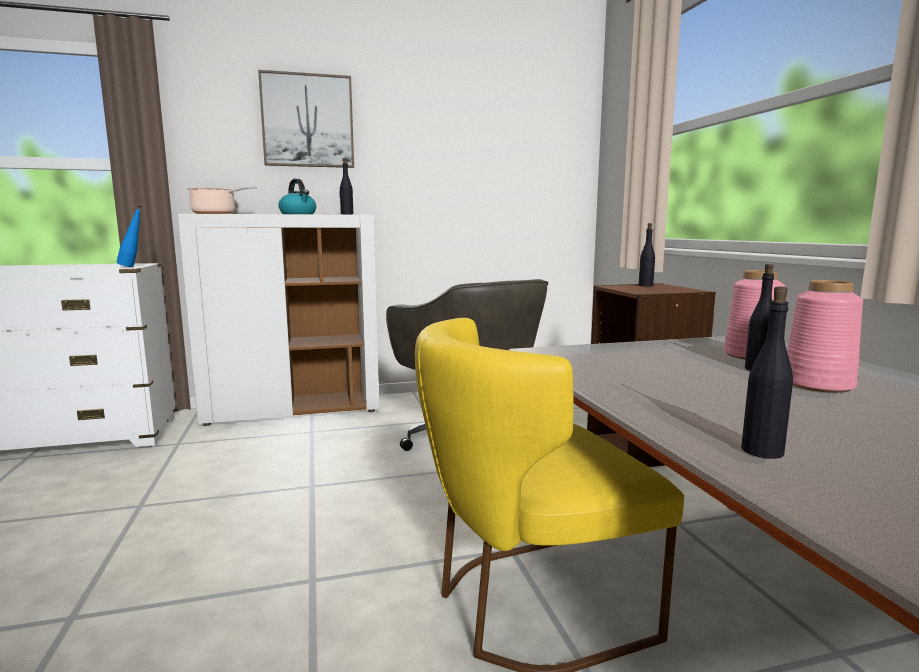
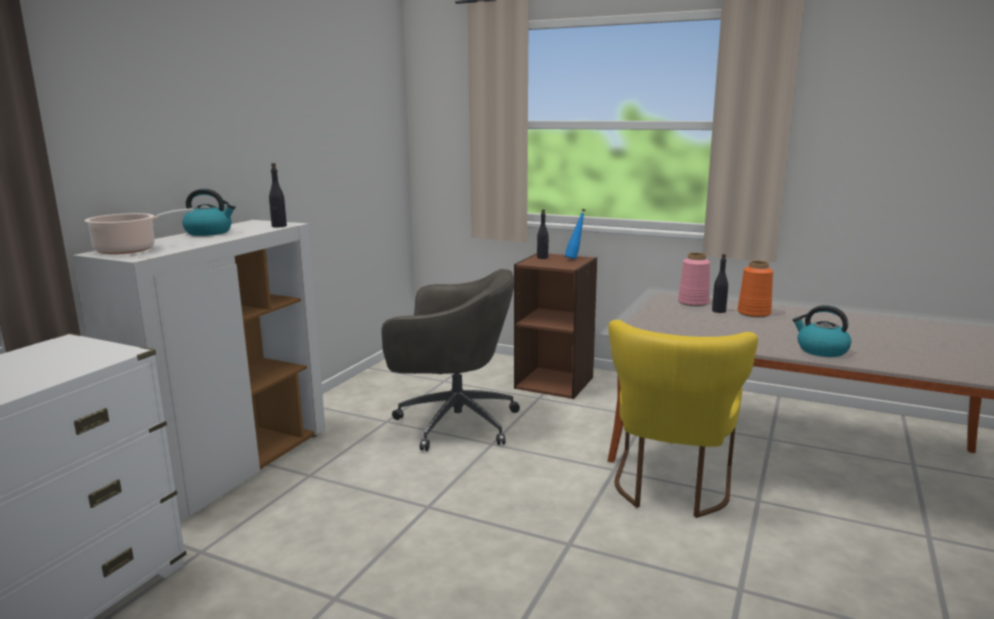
camera: 50 degrees left, 5 degrees up
(133, 266) = (114, 348): blue bottle -> blue bottle (575, 258)
(307, 121) = (187, 111): picture -> none
(761, 451) = (821, 350): black bottle -> kettle
(817, 385) = (754, 313): pink vase -> orange vase

